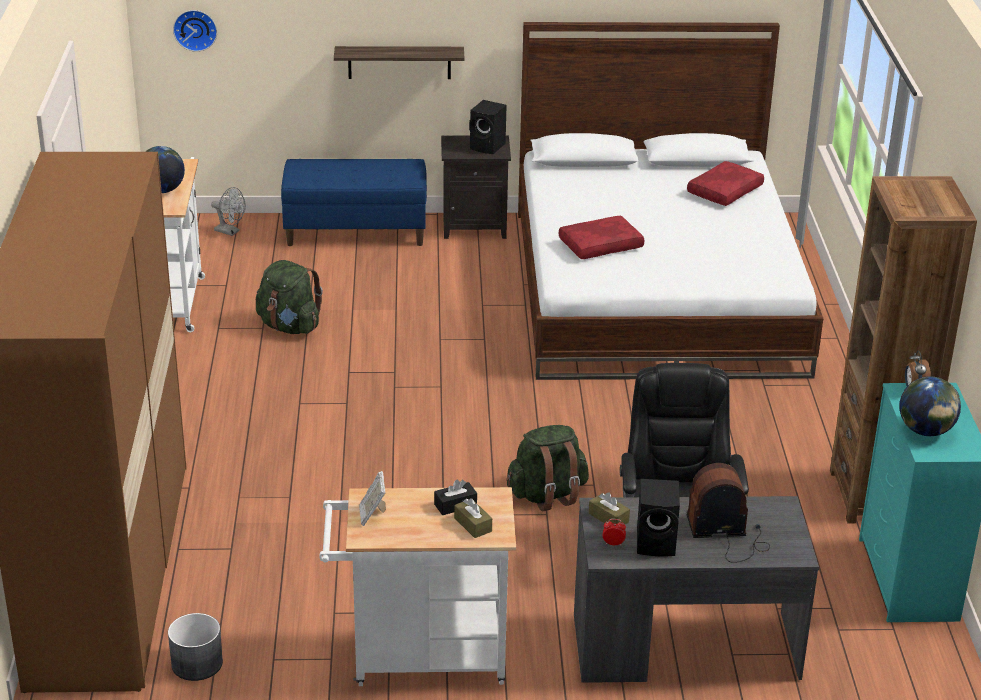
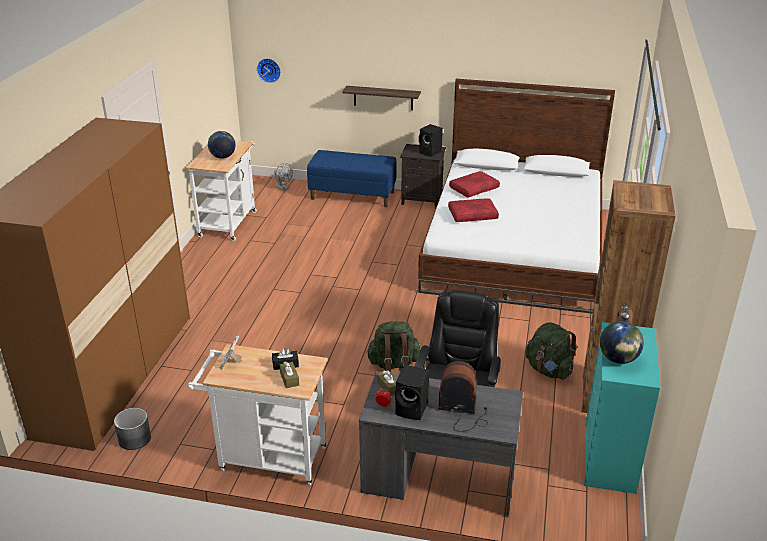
camera: 15 degrees right, 0 degrees up
(289, 327) = (289, 244): green backpack -> green backpack (548, 370)
(724, 191) = (565, 191): red pillow -> red pillow (473, 189)

